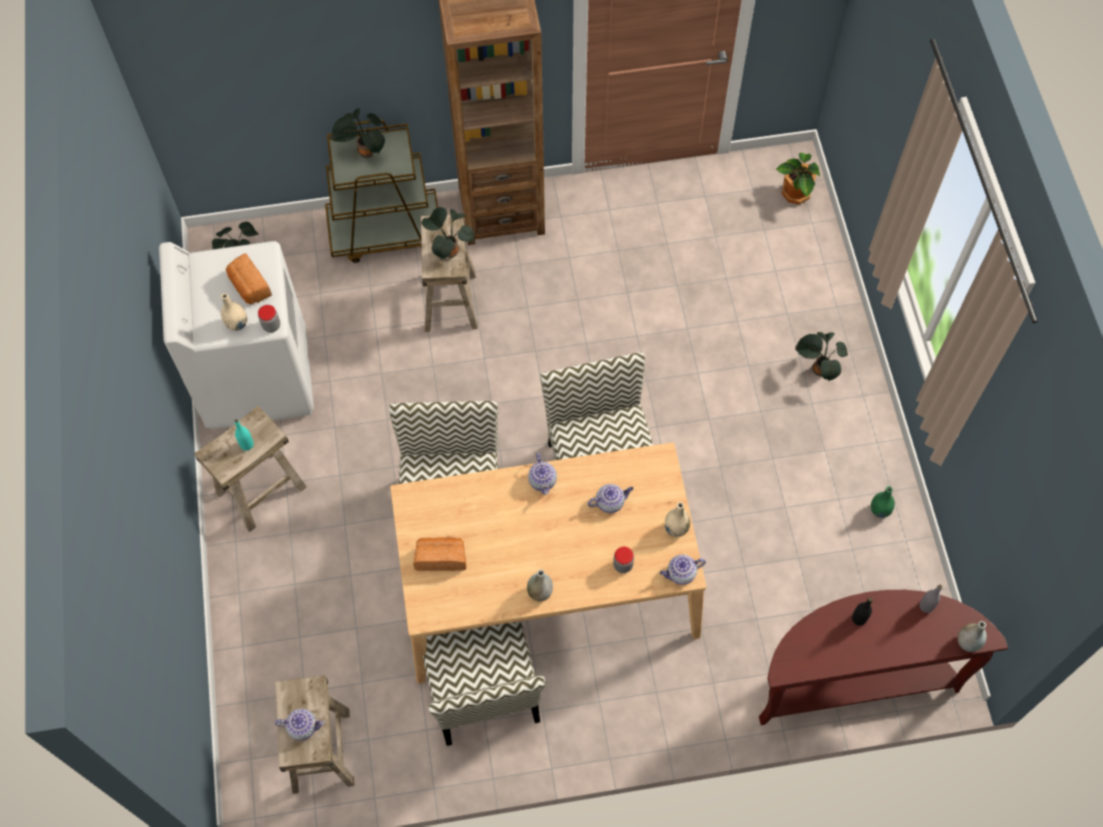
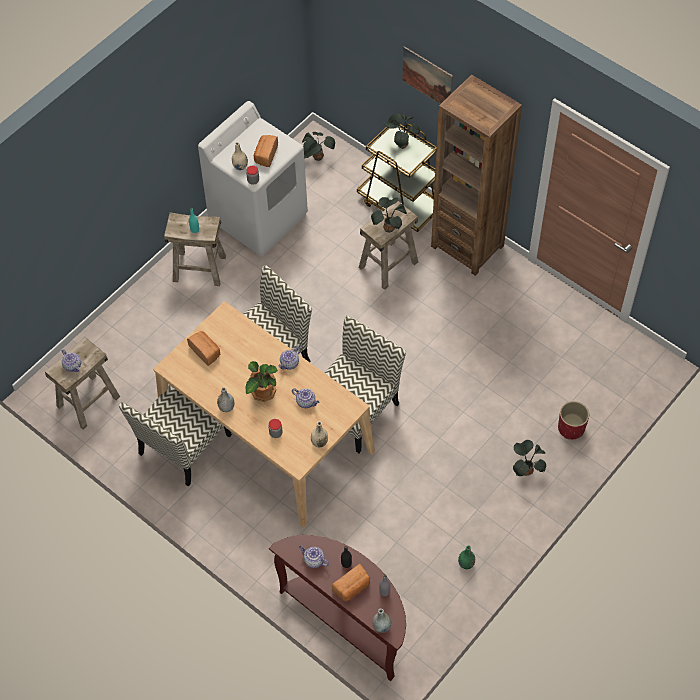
camera: 50 degrees right, 5 degrees down
(361, 39) = (427, 77): none -> picture
(680, 574) = (295, 463): teapot -> teapot (313, 560)
(795, 194) = (633, 376): potted plant -> potted plant (262, 392)
(805, 293) = (571, 428): none -> red planter
(894, 635) = (352, 587): none -> bread

